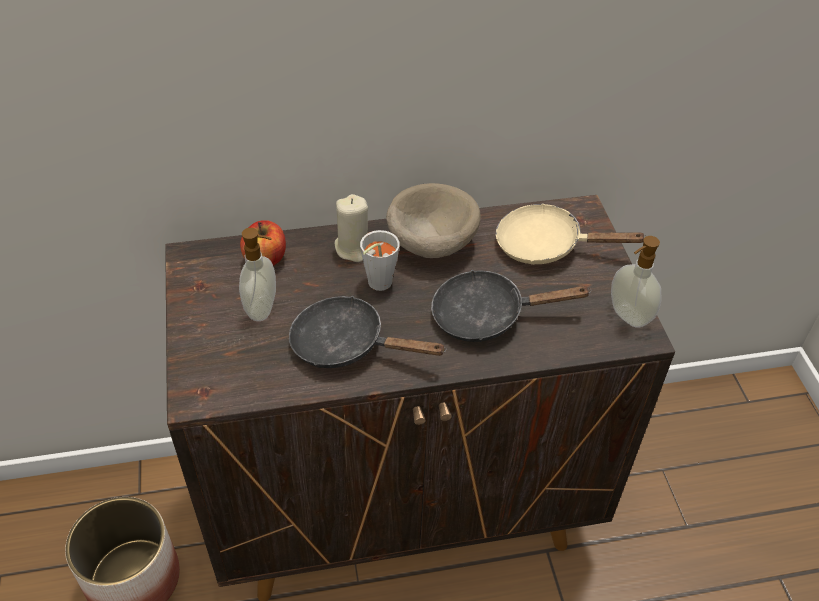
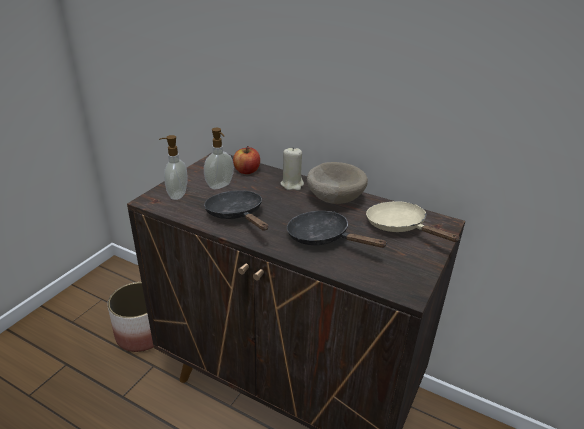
camera: 40 degrees right, 15 degrees down
(376, 285) = (283, 201): grey cup -> none
(627, 316) = (411, 279): soap dispenser -> soap dispenser (177, 195)

